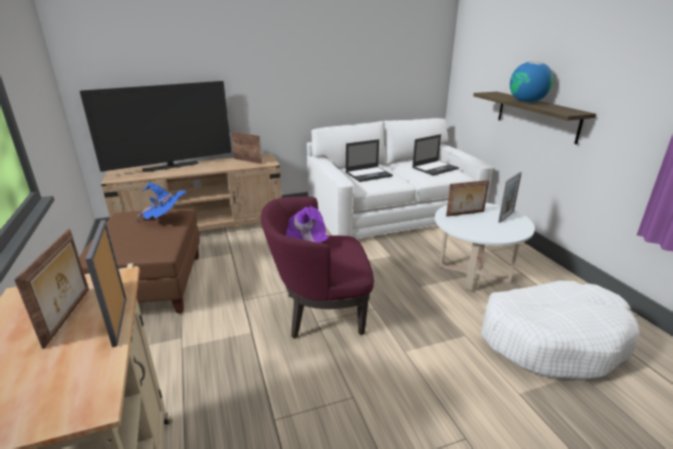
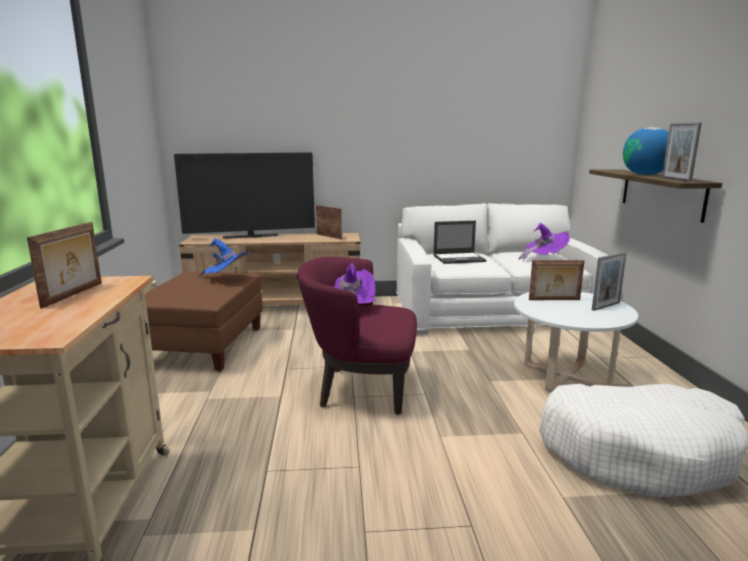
camera: 15 degrees right, 10 degrees down
(119, 321) = (109, 301): picture frame -> picture frame (676, 179)
(435, 168) = (544, 258): laptop -> purple hat

